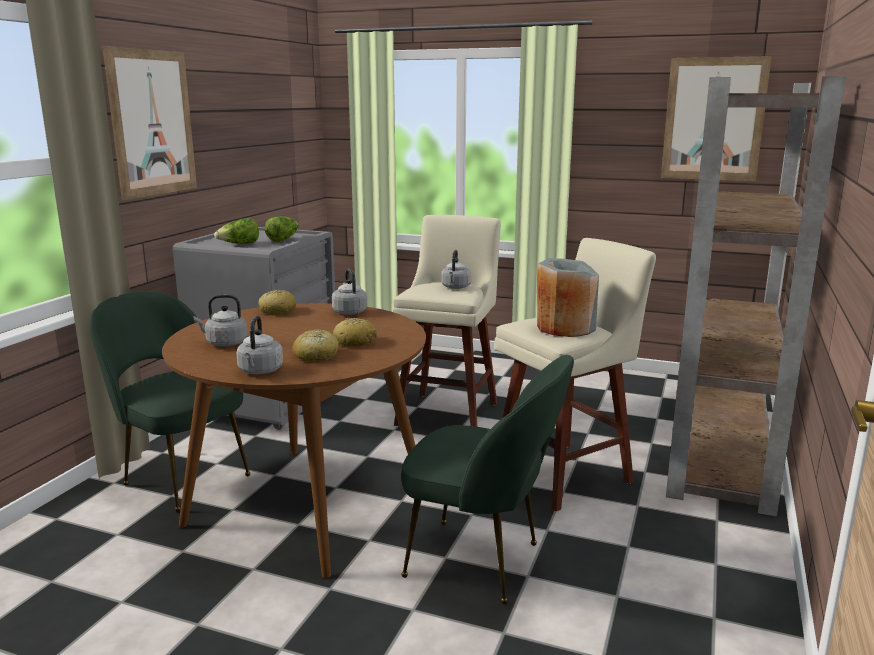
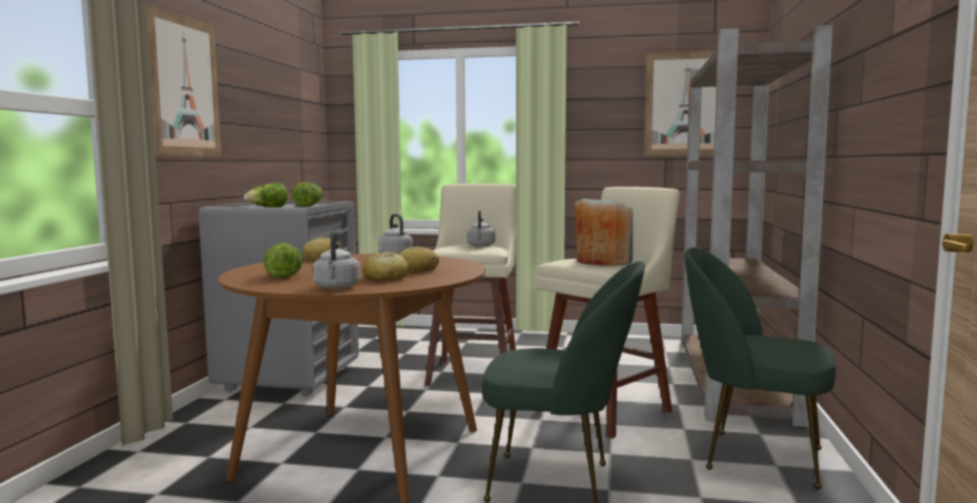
camera: 10 degrees left, 10 degrees down
(181, 477) = (214, 441): green chair -> green chair (752, 456)
(224, 343) = (283, 275): grey kettle -> lettuce

